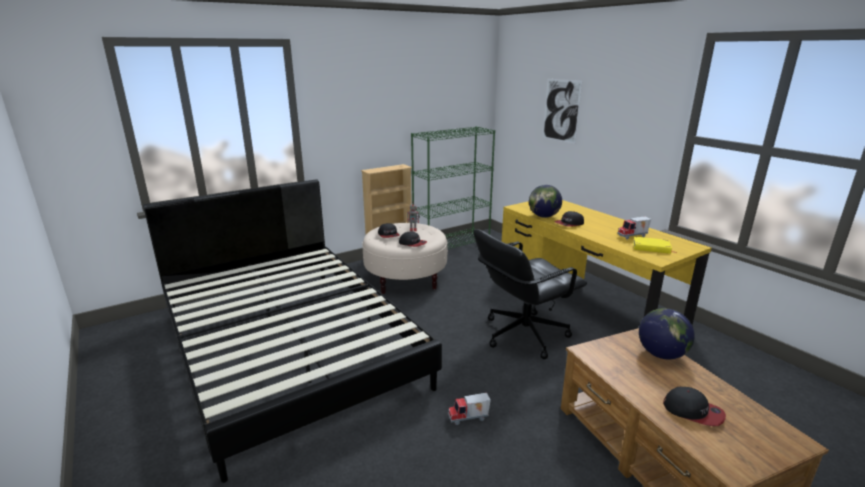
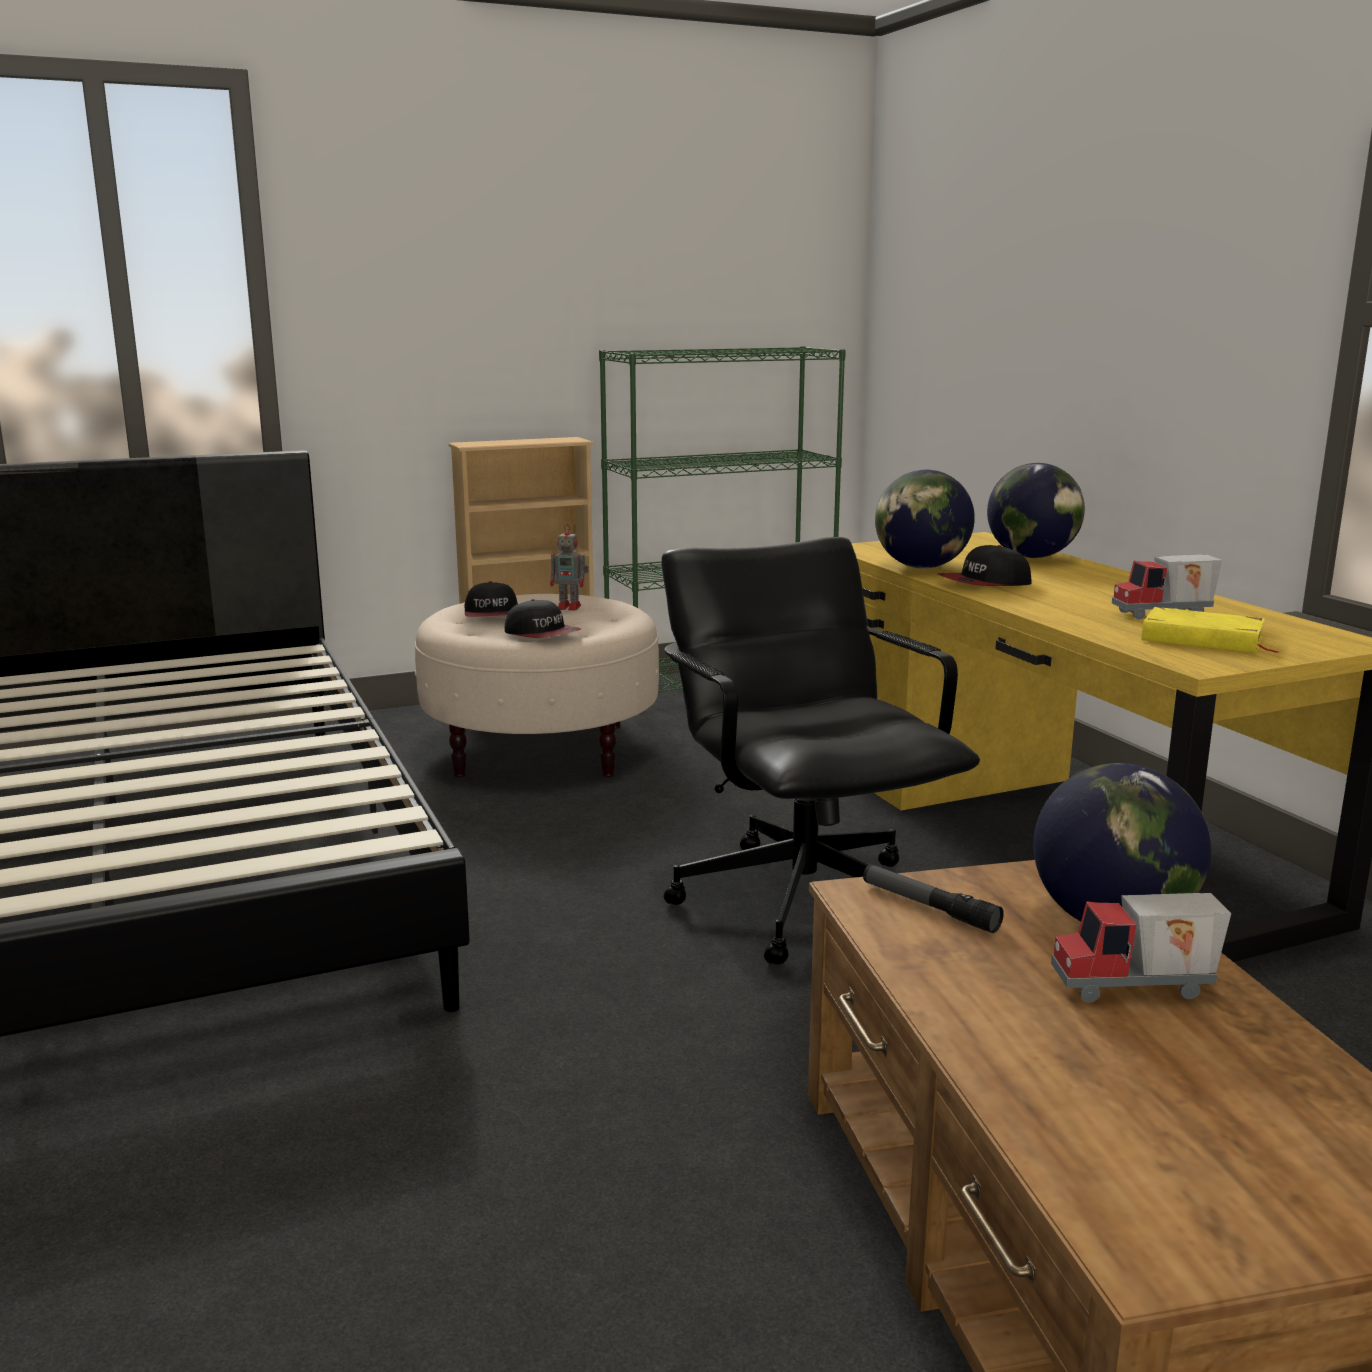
camera: 10 degrees right, 5 degrees down
(469, 418) = (508, 1091): toy truck -> toy truck (1135, 989)
(523, 334) = (803, 899): black office chair -> black office chair turned 90 degrees clockwise
(561, 110) = (1020, 280): picture -> none
(574, 209) = (1031, 557): none -> globe
(607, 354) = (929, 907): none -> flashlight
(693, 411) = (1120, 1077): cap -> none

